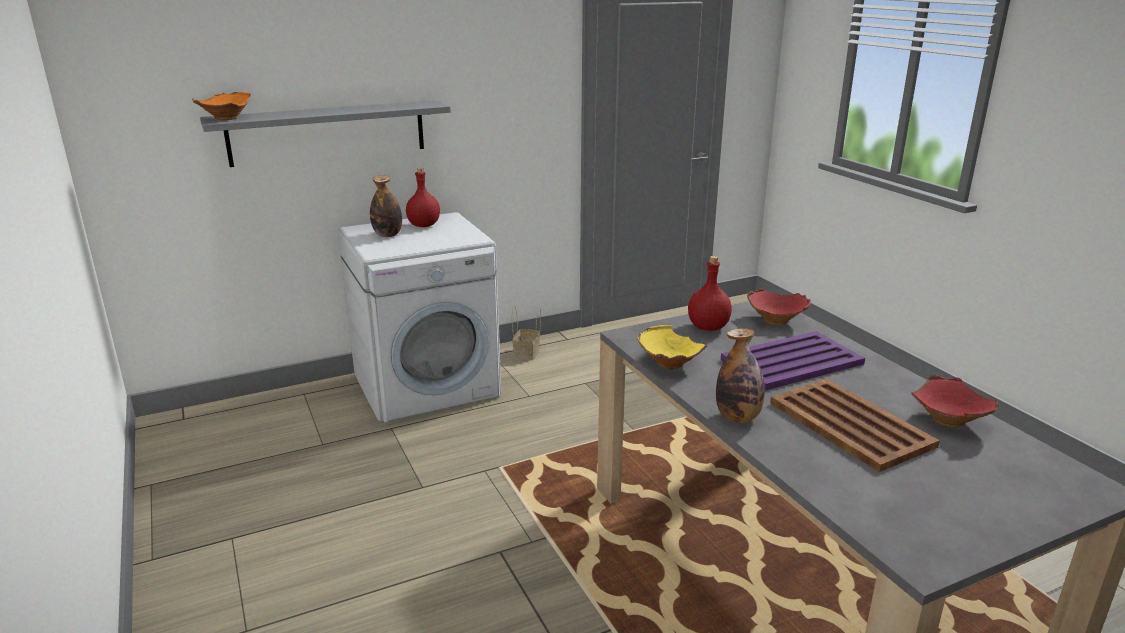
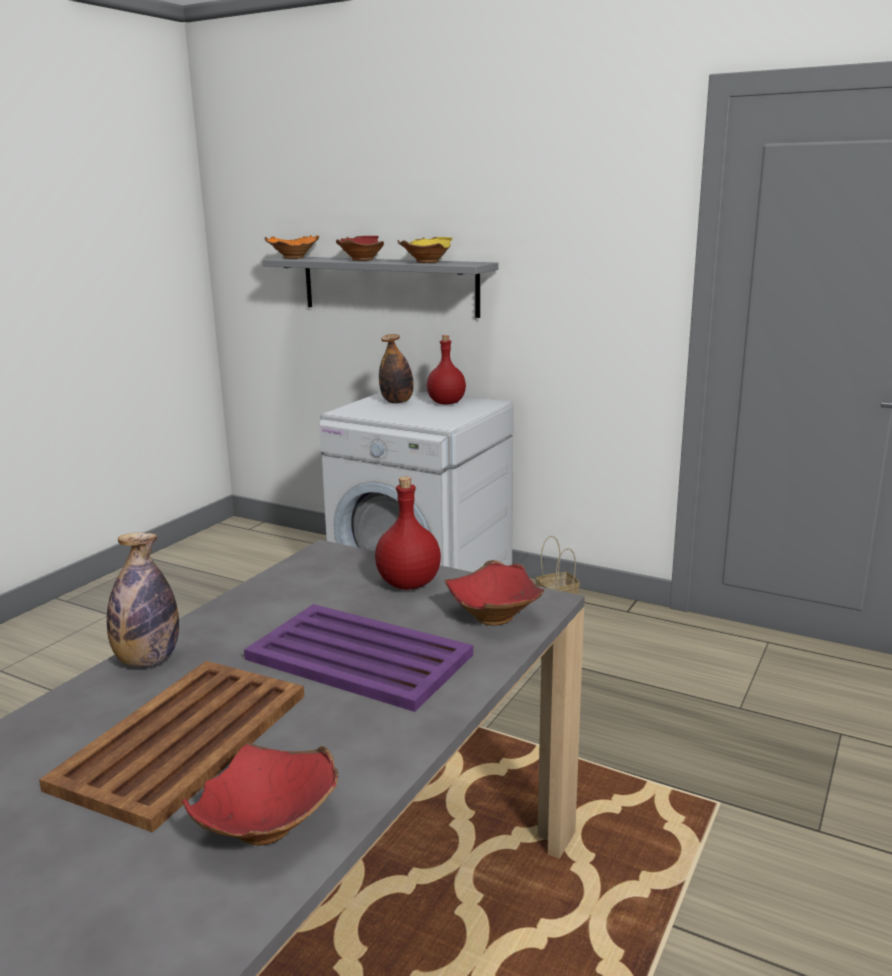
camera: 55 degrees right, 5 degrees down
(313, 112) = (360, 260): none -> red bowl
(668, 364) = (267, 589): yellow bowl -> yellow bowl (425, 262)

